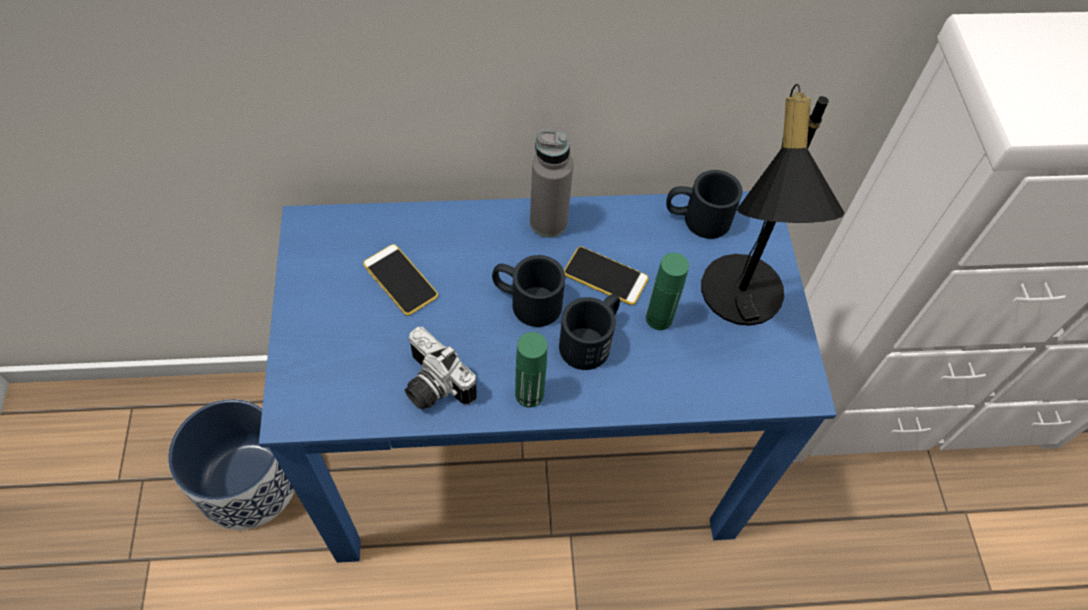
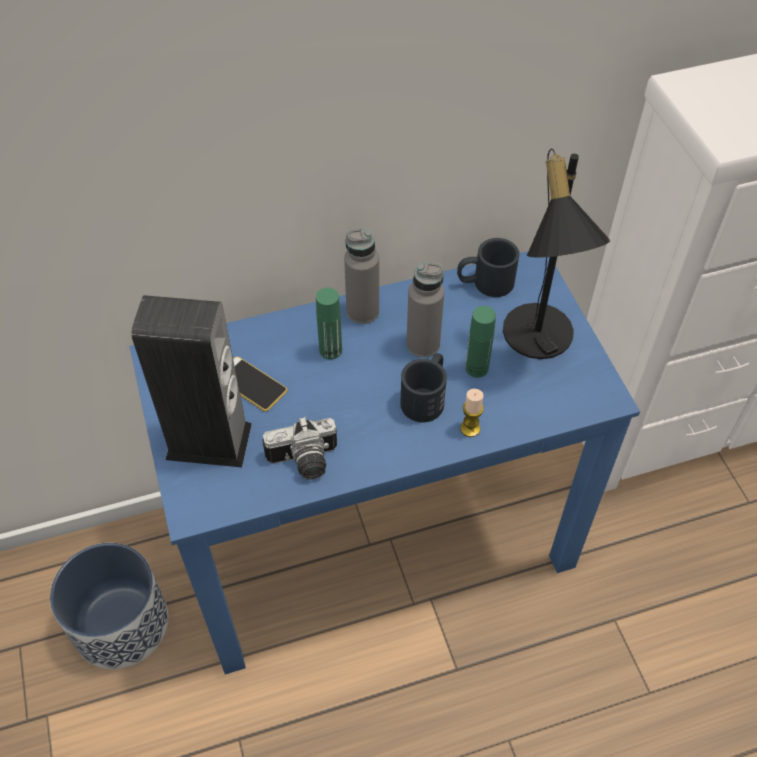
camera: 10 degrees left, 5 degrees down
(334, 336) = (209, 441): none -> speaker
(432, 386) = (304, 463): camera -> camera turned 45 degrees counterclockwise
(526, 301) = (363, 378): black mug -> none
(529, 394) = (387, 451): green bottle -> green bottle (330, 350)
(605, 276) = (423, 344): phone -> grey bottle
(631, 389) = (470, 428): none -> candle

